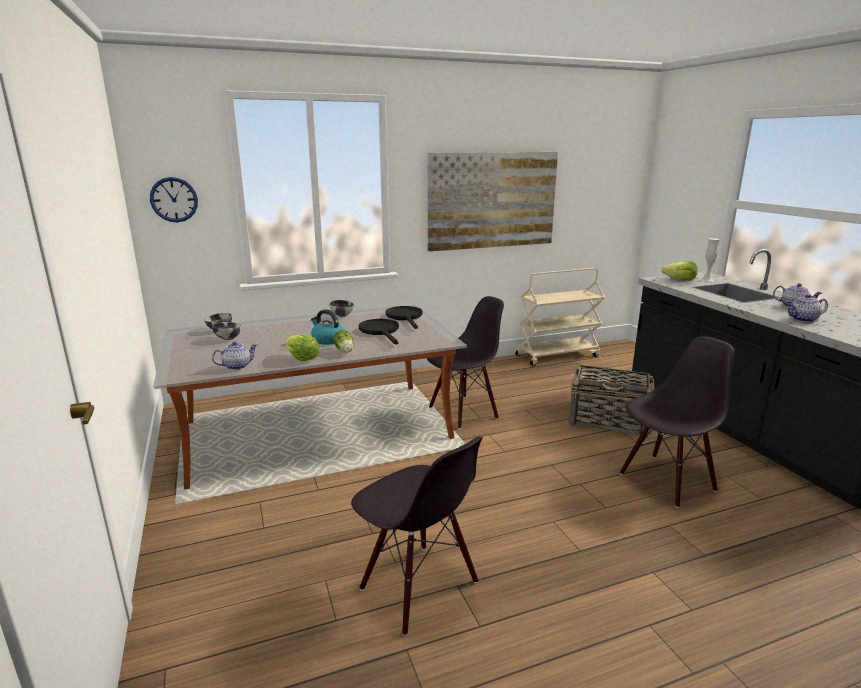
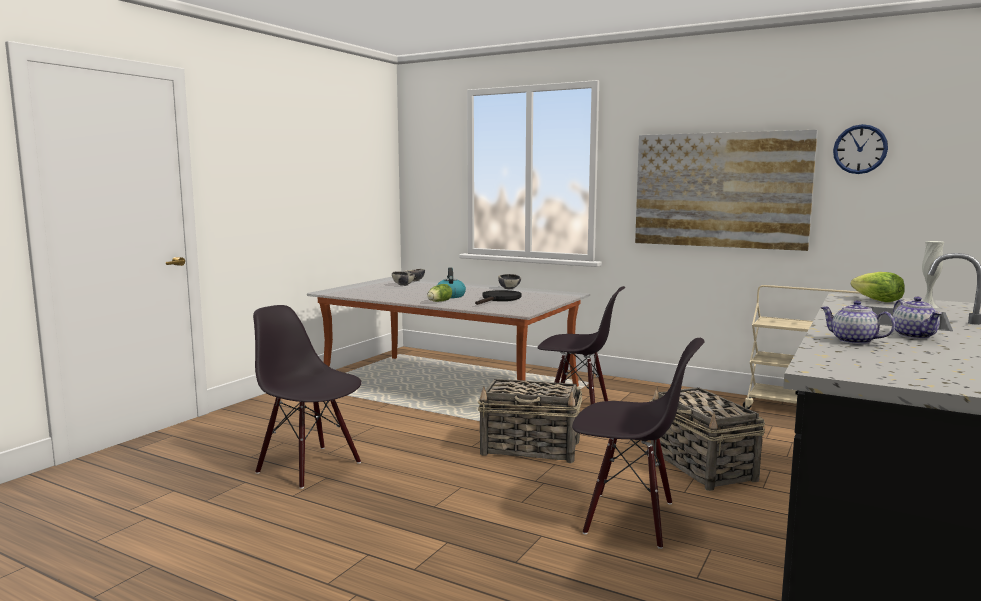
camera: 50 degrees right, 10 degrees down
(174, 199) = (426, 177): wall clock -> wall clock (860, 149)
(237, 366) = (363, 295): teapot -> none
(301, 358) = (404, 299): lettuce -> none
(405, 317) = (548, 297): black frying pan -> none
(418, 586) = (310, 467): black chair -> black chair turned 120 degrees clockwise
(511, 460) = (531, 449): none -> basket

